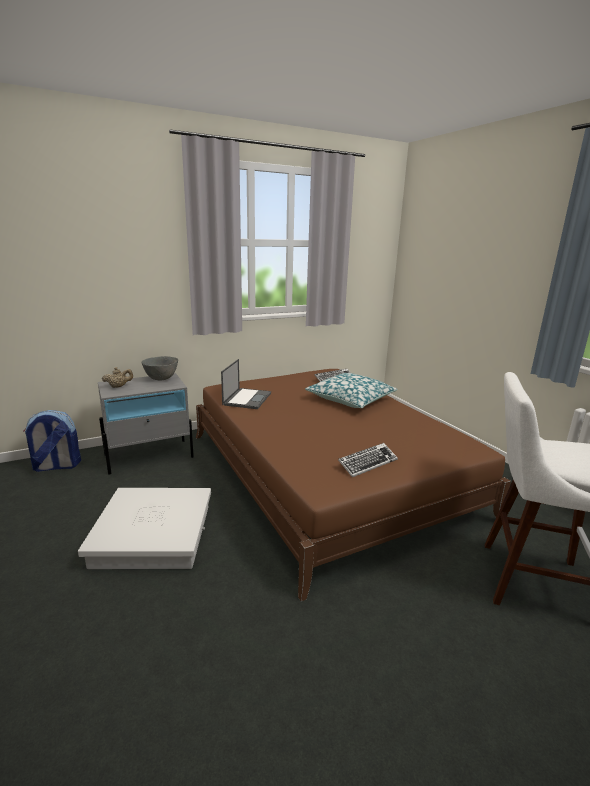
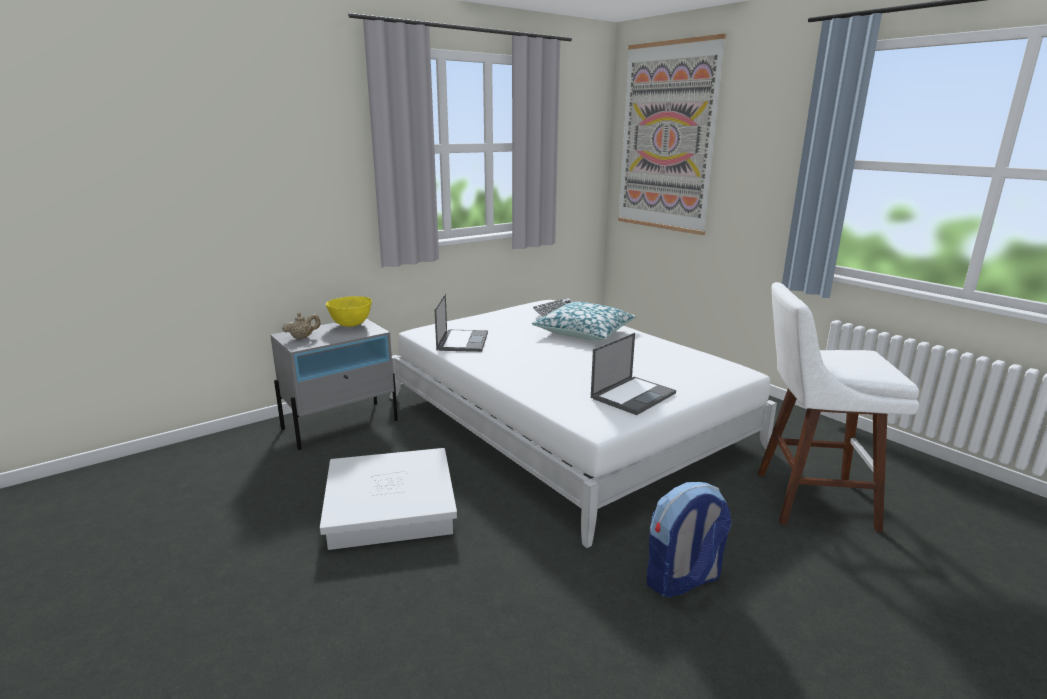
camera: 10 degrees left, 0 degrees up
(56, 466) = (223, 448): backpack -> backpack (682, 580)
(161, 379) = (350, 325): grey bowl -> yellow bowl
(326, 473) = (565, 422): brown bed -> white bed
(367, 463) = (633, 395): keyboard -> laptop
(442, 239) = (666, 138): none -> picture

